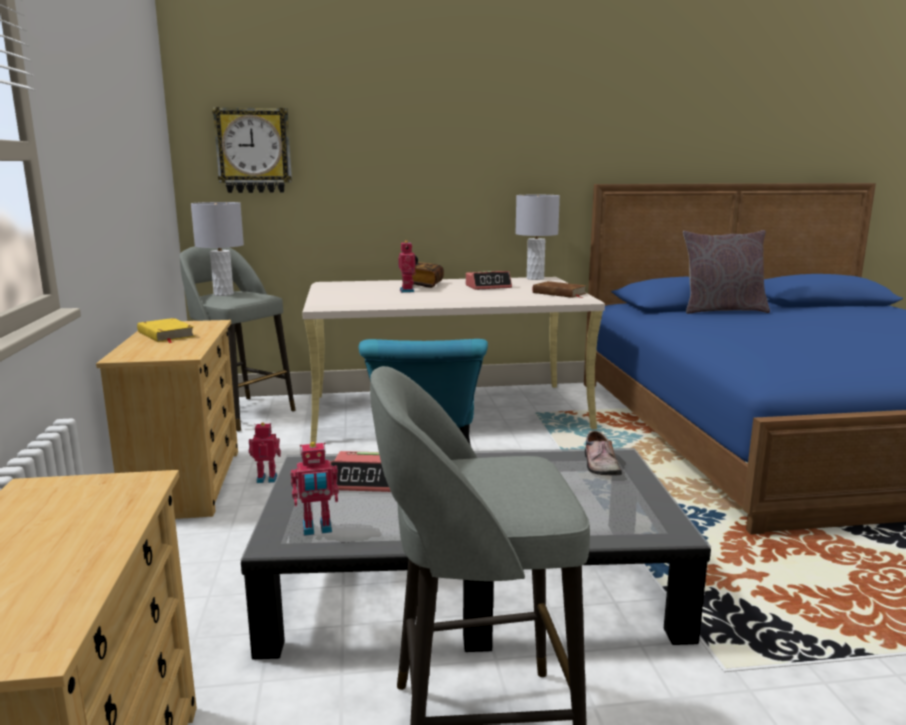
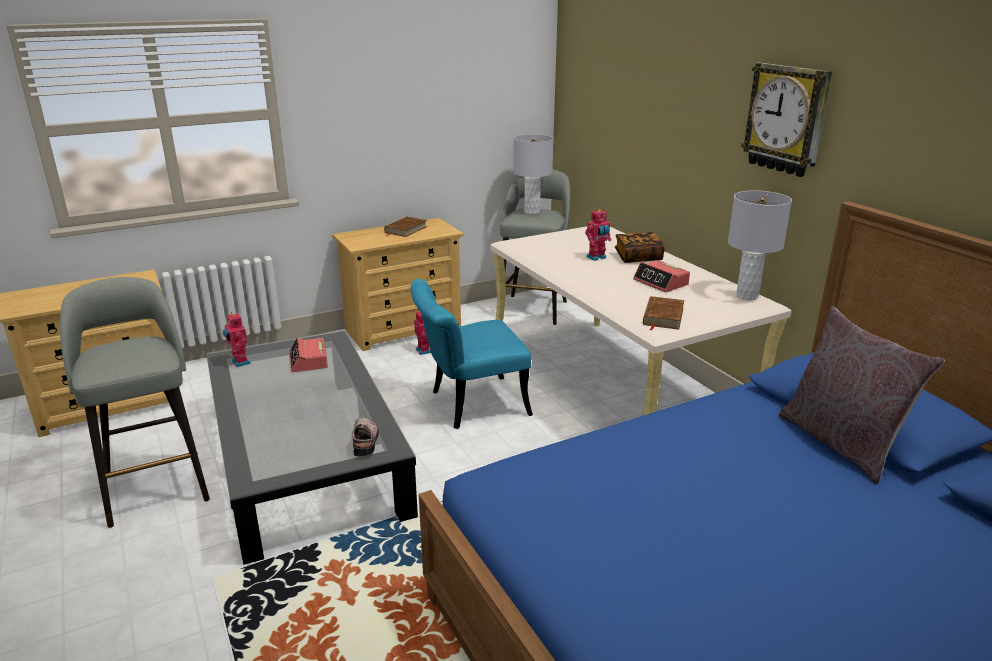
camera: 70 degrees right, 10 degrees up
(166, 335) = (405, 230): yellow book -> brown book
(254, 150) = (591, 94): wall clock -> wall clock (786, 119)
(599, 465) = (366, 441): shoe -> shoe turned 105 degrees clockwise

